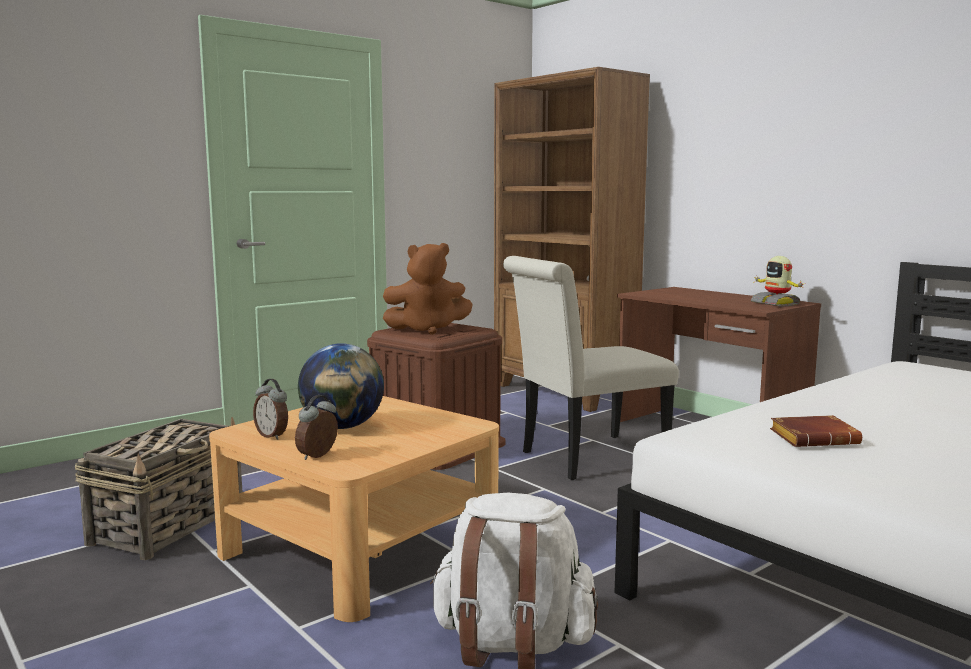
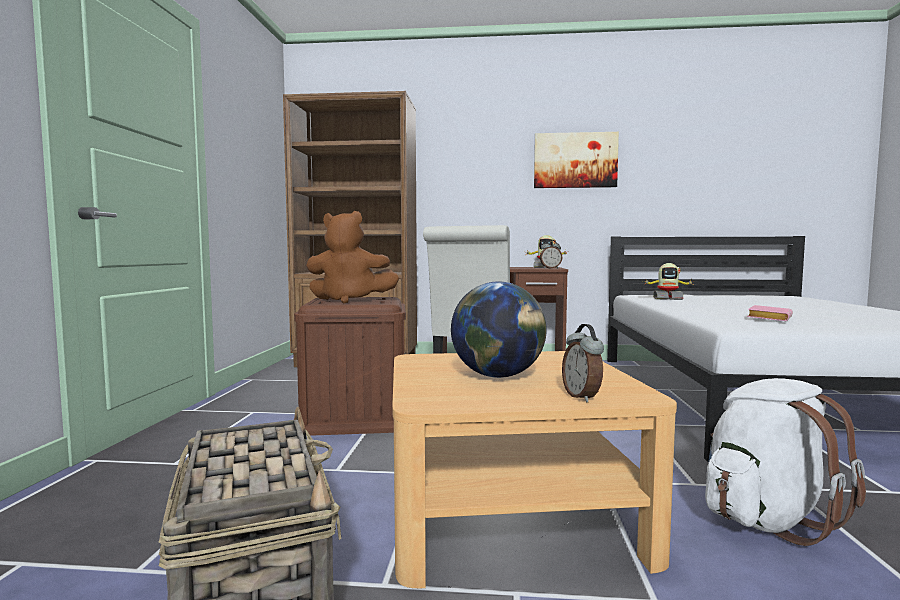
camera: 45 degrees left, 5 degrees down
(272, 436) = (474, 396): alarm clock -> alarm clock (550, 268)
(427, 330) = (350, 300): brown plush toy -> brown plush toy turned 60 degrees clockwise
(815, 438) = (767, 318): brown book -> pink book
(858, 135) = (575, 160): none -> picture
(906, 380) = (667, 298): none -> toy robot

